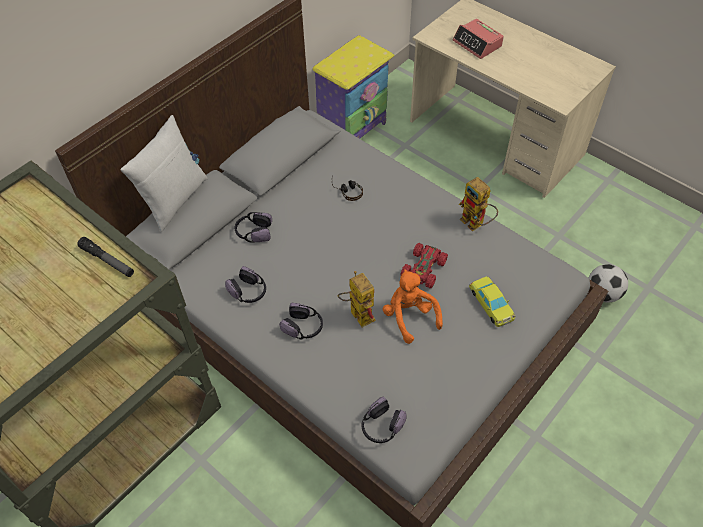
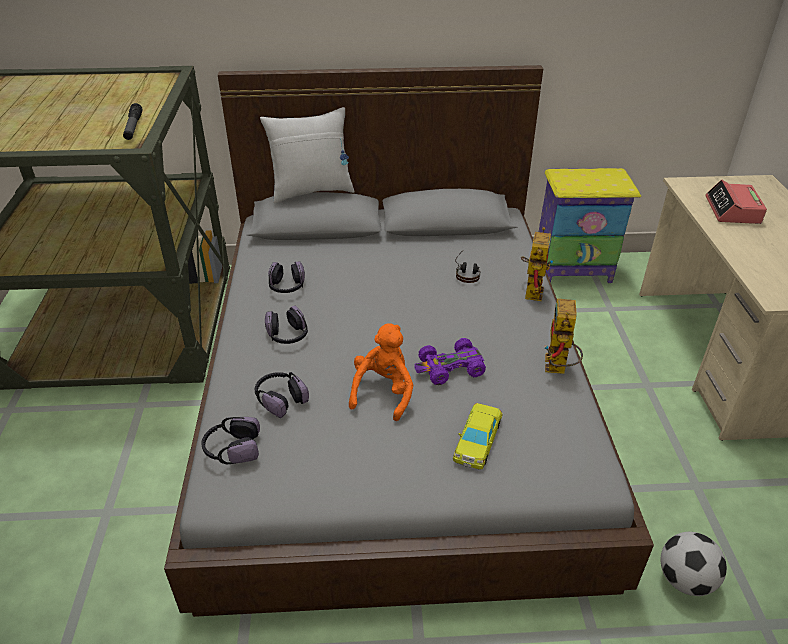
camera: 45 degrees right, 15 degrees down
(254, 232) = (349, 254): headphones -> headphones (280, 399)
(357, 313) = (342, 356): toy robot -> toy robot (532, 289)
(423, 270) = (450, 368): red toy car -> purple toy car

